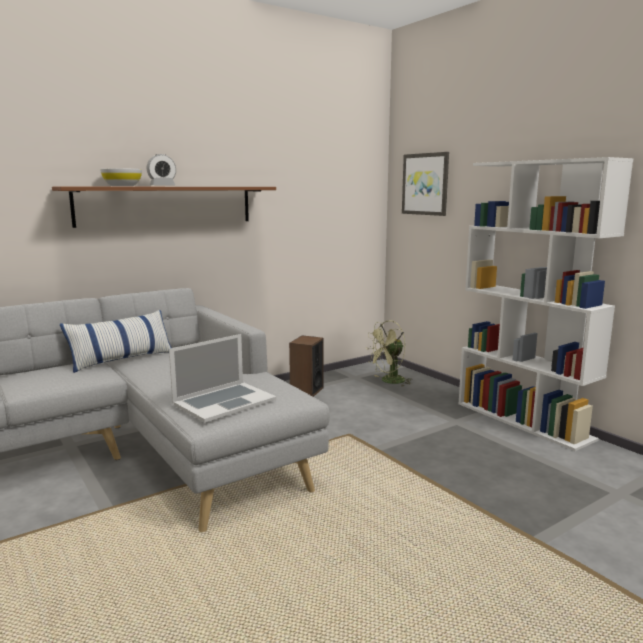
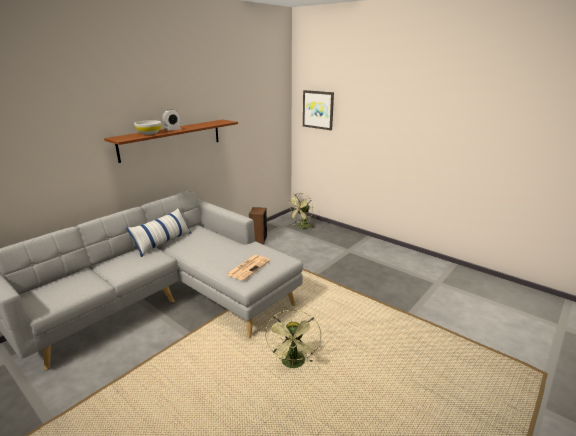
camera: 15 degrees left, 10 degrees up
(224, 401) = (248, 267): laptop -> newspaper
(256, 590) = (294, 364): none -> green fan
(524, 421) = (382, 245): white bookcase -> none

